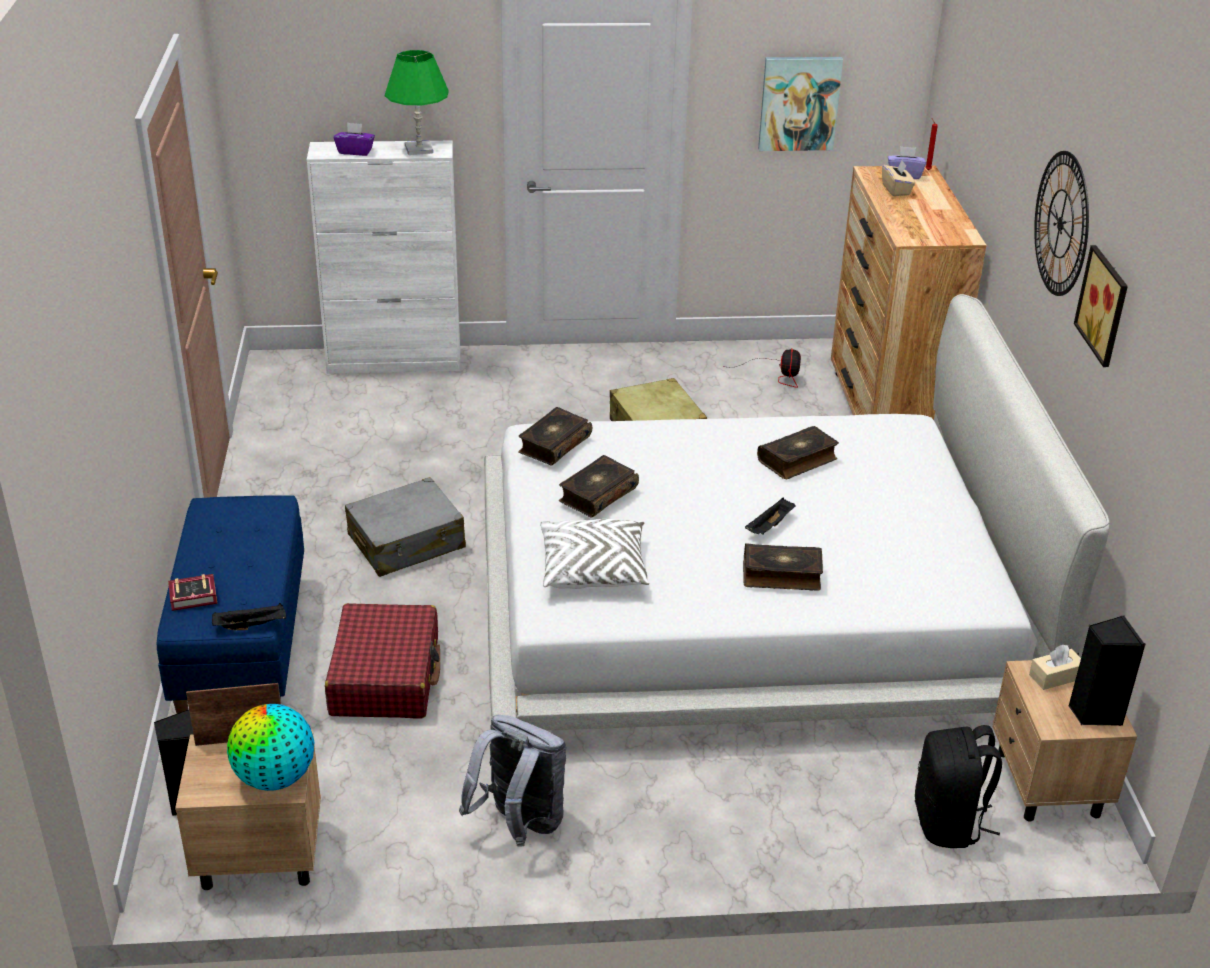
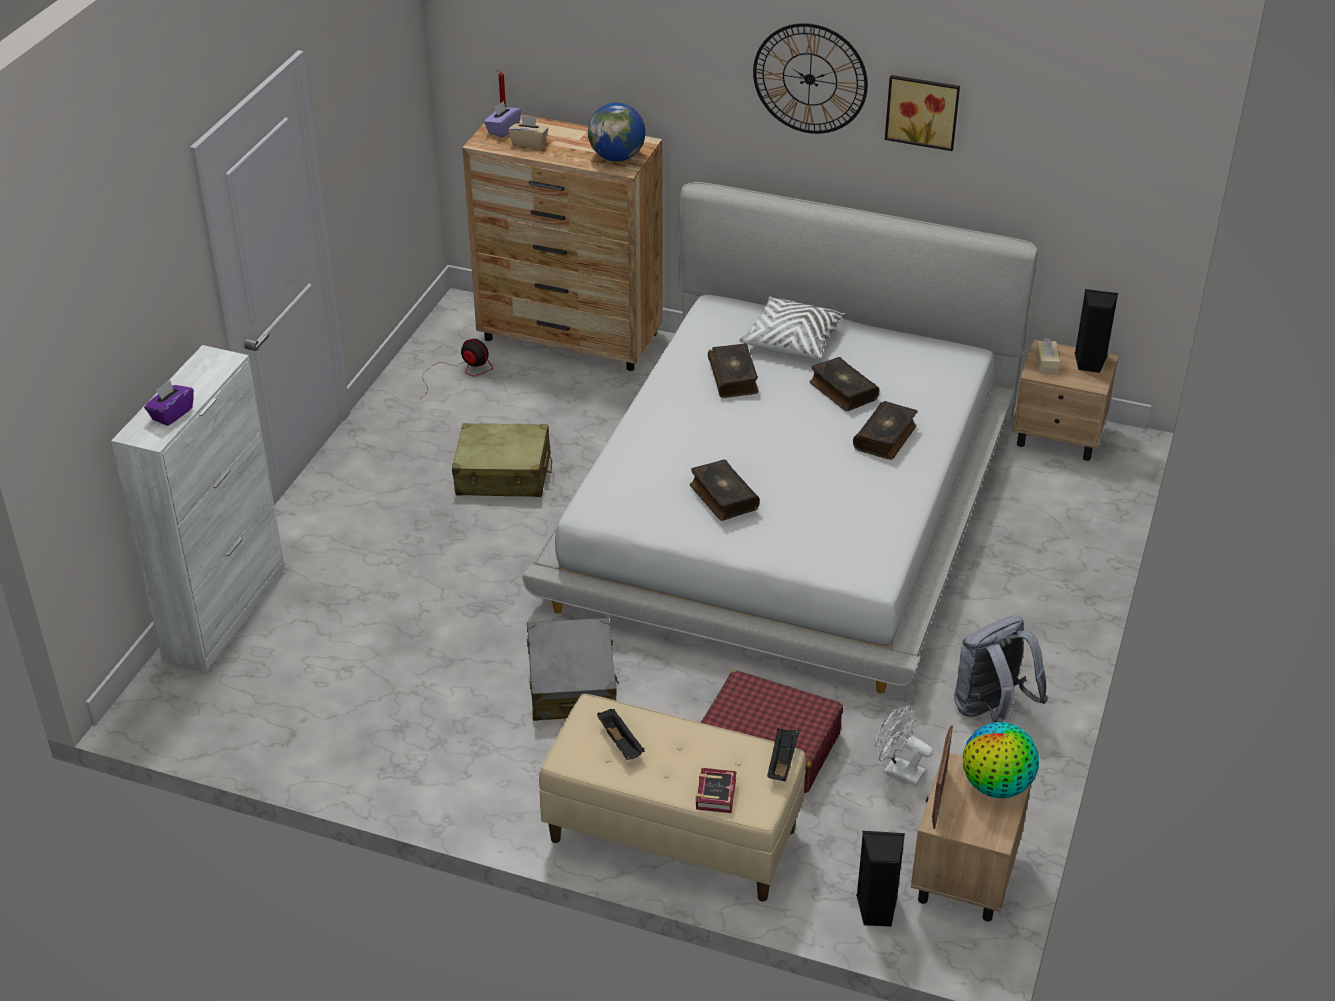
camera: 65 degrees left, 5 degrees up
(241, 647) = (671, 835): blue bench -> beige bench
(392, 773) = (898, 770): none -> white fan
(419, 149) = (206, 370): green table lamp -> none
(553, 444) = (627, 500): book -> book (842, 391)
(593, 569) = (824, 531): white pillow -> white pillow (792, 340)
(770, 527) = (817, 423): black tray -> black tray (621, 743)
(799, 103) = (374, 121): picture -> none
(922, 231) = (617, 157): none -> globe
(949, 823) = (1077, 495): black backpack -> none

